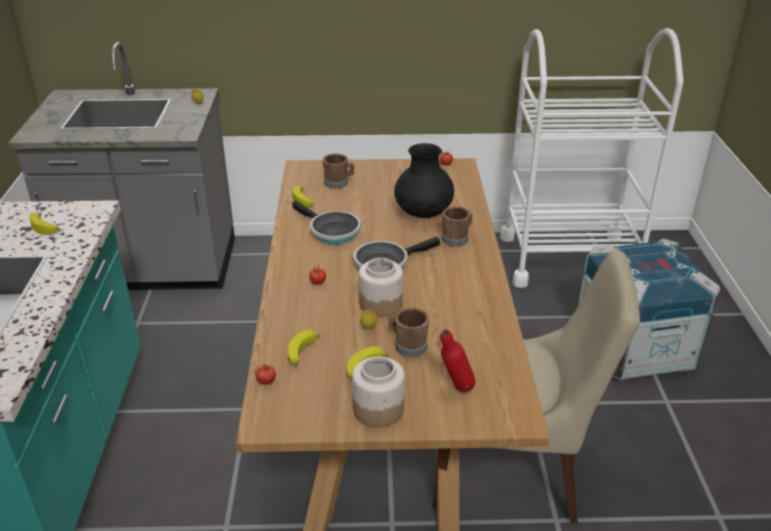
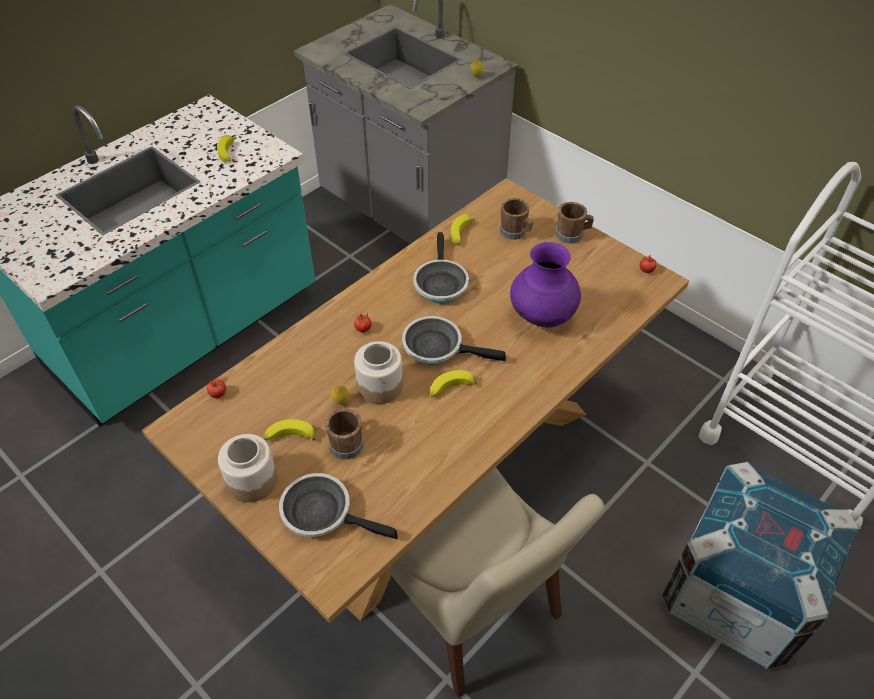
camera: 45 degrees right, 15 degrees up
(302, 353) = (269, 388): banana -> banana (450, 389)
(423, 214) = (542, 316): black vase -> purple vase
(455, 390) = (323, 513): red bottle -> frying pan
(457, 238) = (534, 365): brown mug -> brown mug (572, 235)

